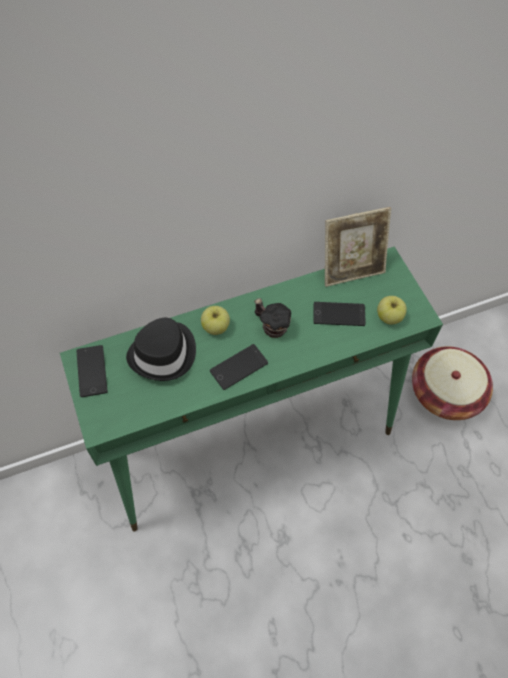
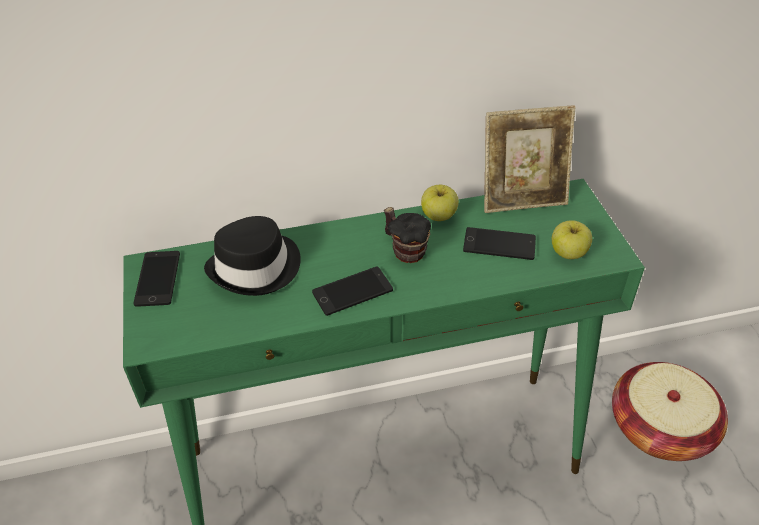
camera: 10 degrees right, 15 degrees down
(216, 327) = (331, 245): apple -> apple (439, 216)

